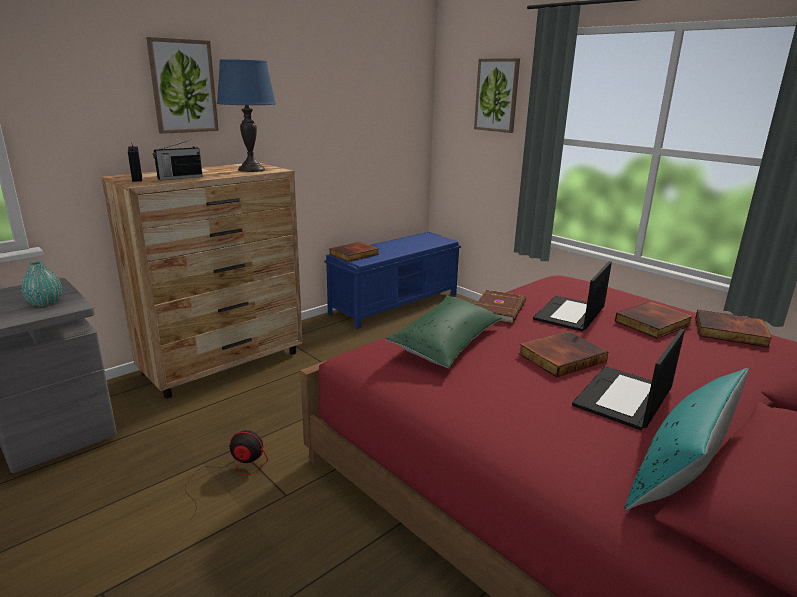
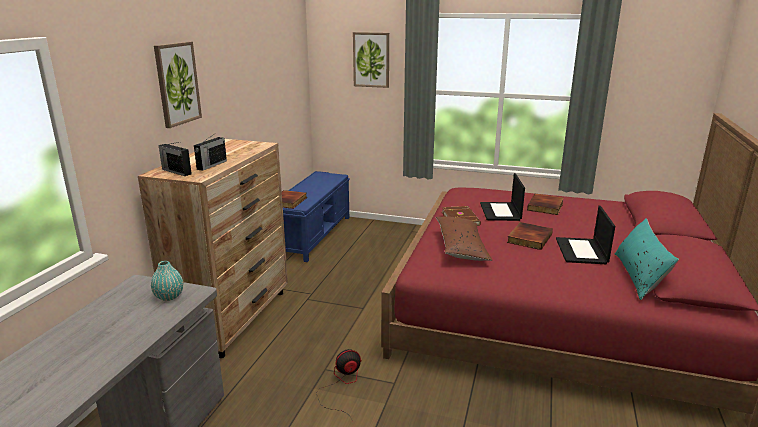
camera: 30 degrees left, 0 degrees up
(251, 169) = (244, 147): blue table lamp -> none
(446, 342) = (461, 247): green pillow -> brown pillow
(729, 332) = (583, 202): book -> none

